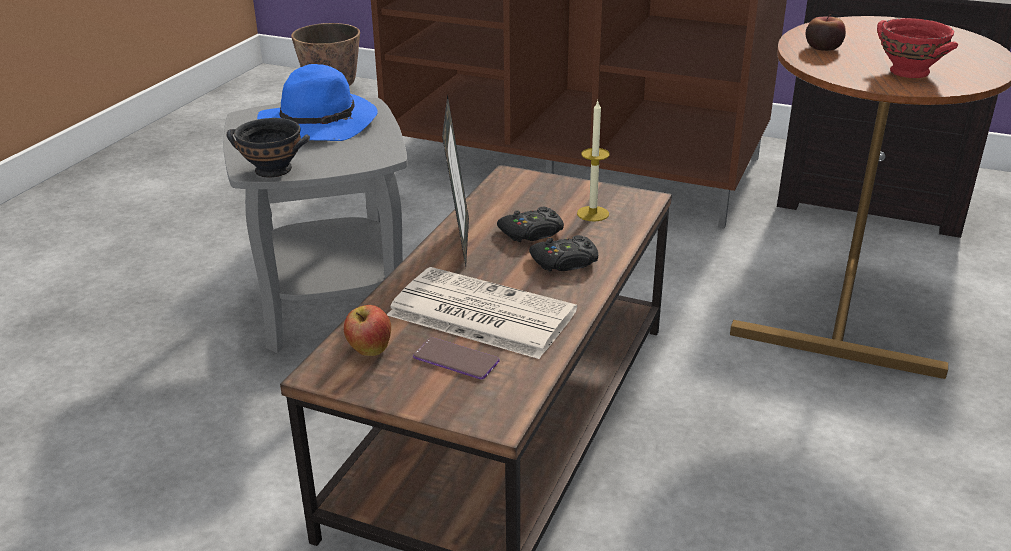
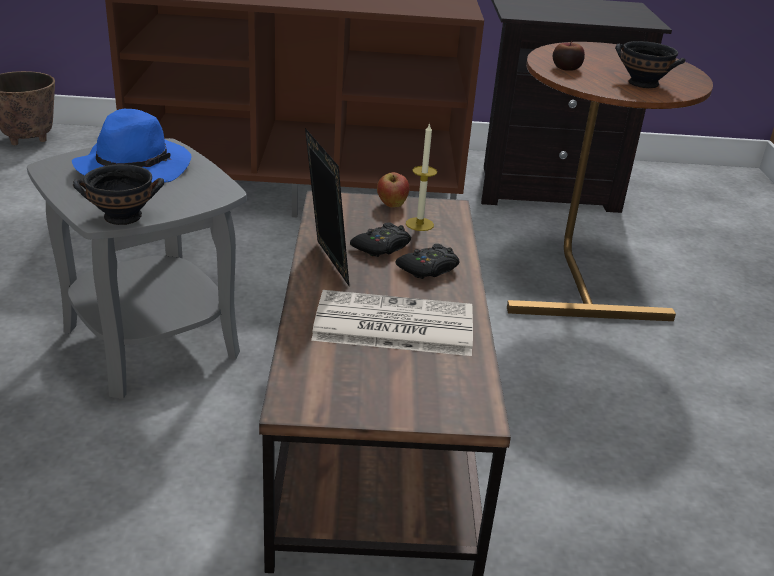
camera: 25 degrees left, 0 degrees up
(369, 351) = (321, 376): apple -> apple (392, 205)
(456, 359) = (403, 369): phone -> none
(909, 72) = (643, 84): red bowl -> black bowl

